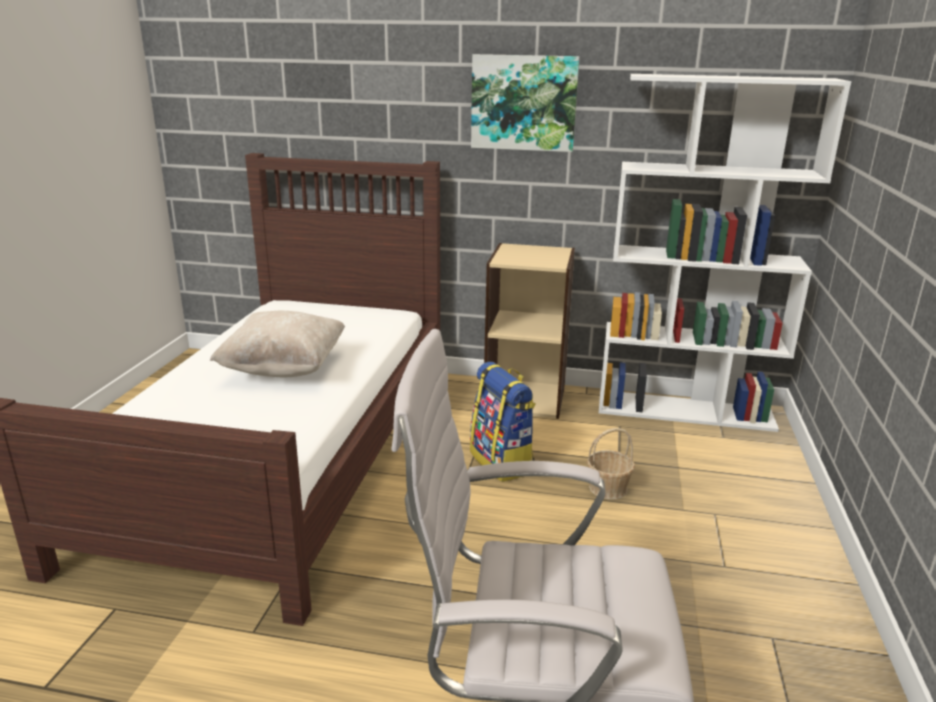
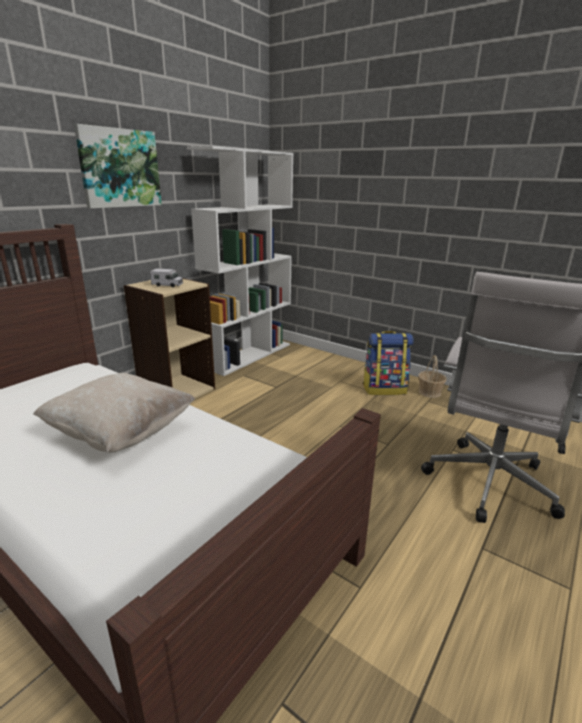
camera: 65 degrees left, 0 degrees up
(502, 462) = (242, 421): backpack -> backpack (384, 389)
(527, 256) = (167, 285): none -> toy truck
(608, 488) = (299, 398): basket -> basket (429, 392)

